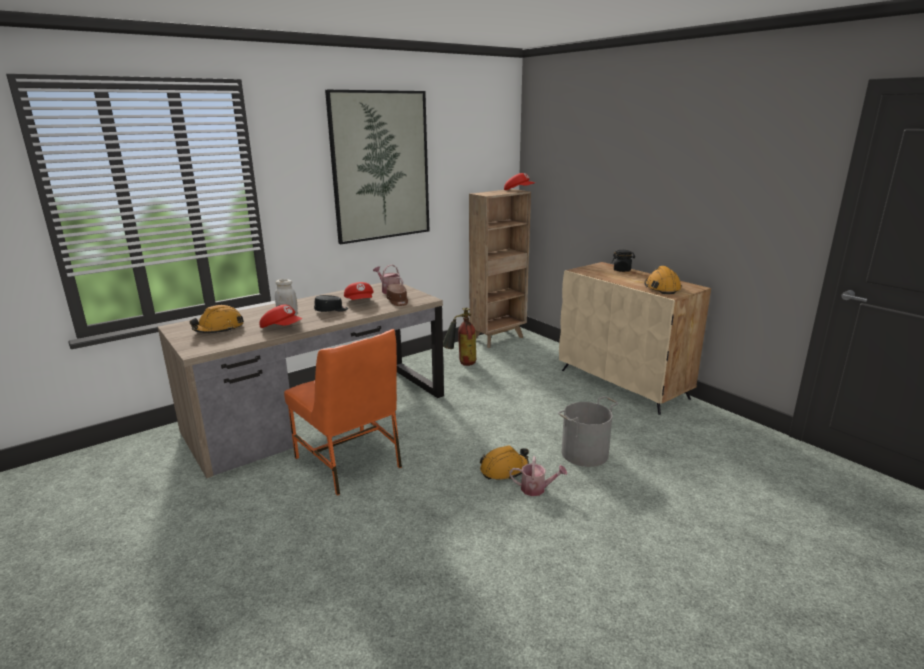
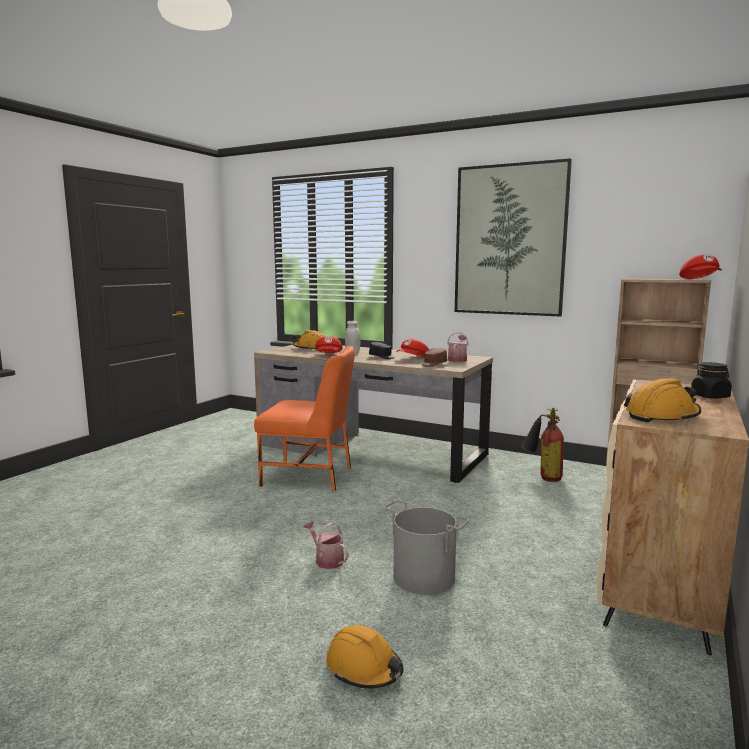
camera: 65 degrees right, 10 degrees down
(349, 462) = (309, 476): orange chair -> orange chair turned 105 degrees counterclockwise
(504, 469) = (349, 537): orange hard hat -> orange hard hat (364, 668)
(537, 489) = (326, 560): watering can -> watering can turned 150 degrees clockwise

